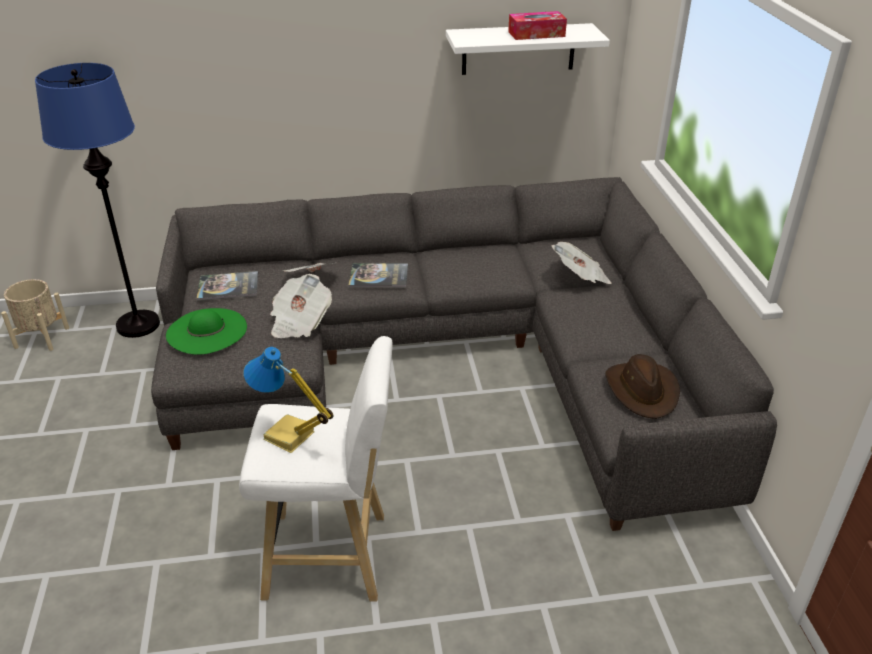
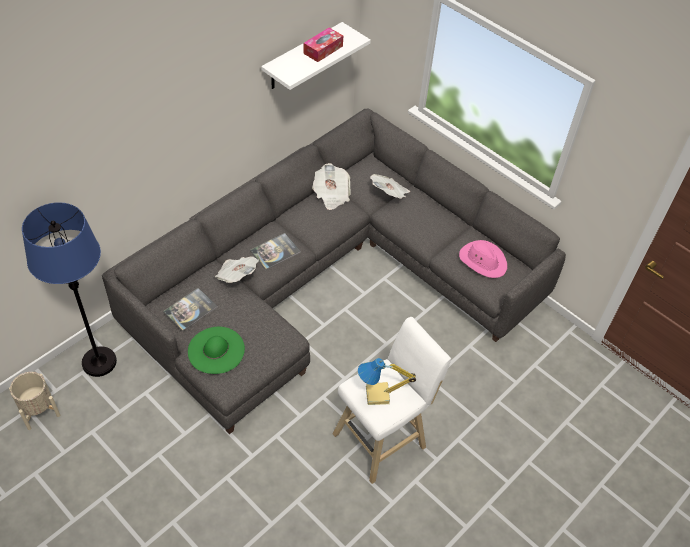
camera: 40 degrees left, 15 degrees up
(299, 322) = (263, 312): newspaper -> newspaper (331, 195)
(642, 391) = (483, 260): brown hat -> pink hat

